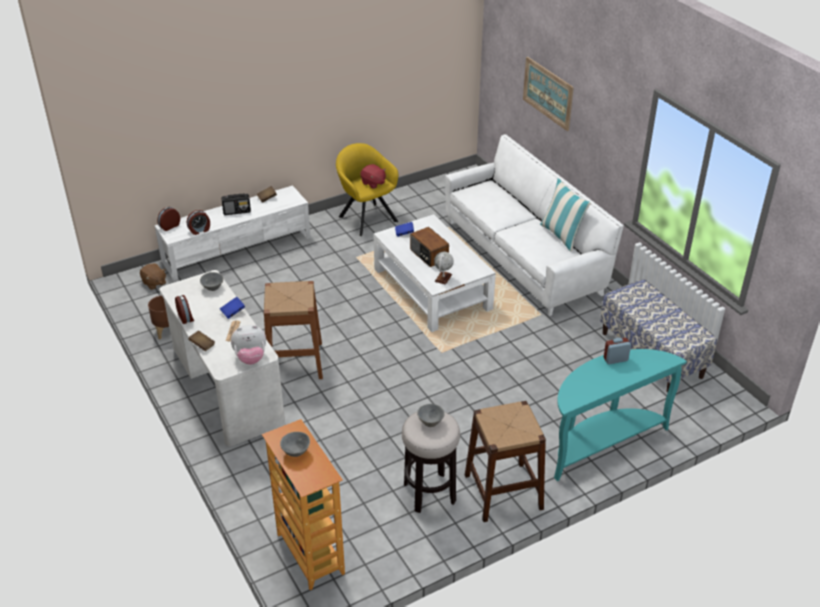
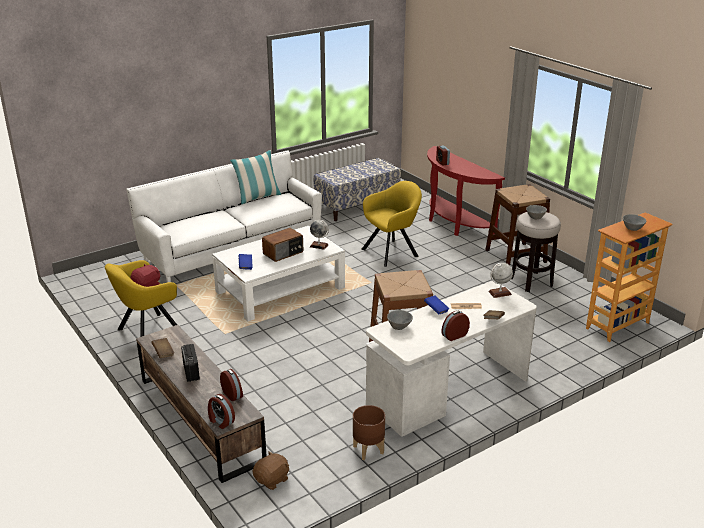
camera: 95 degrees left, 10 degrees down
(237, 249) = (200, 418): white tv stand -> brown tv stand
(250, 358) = (499, 293): plush toy -> globe
(516, 375) = (392, 252): none -> yellow armchair
(548, 93) = (149, 120): picture -> none
(602, 443) = (453, 224): turquoise console table -> red console table

